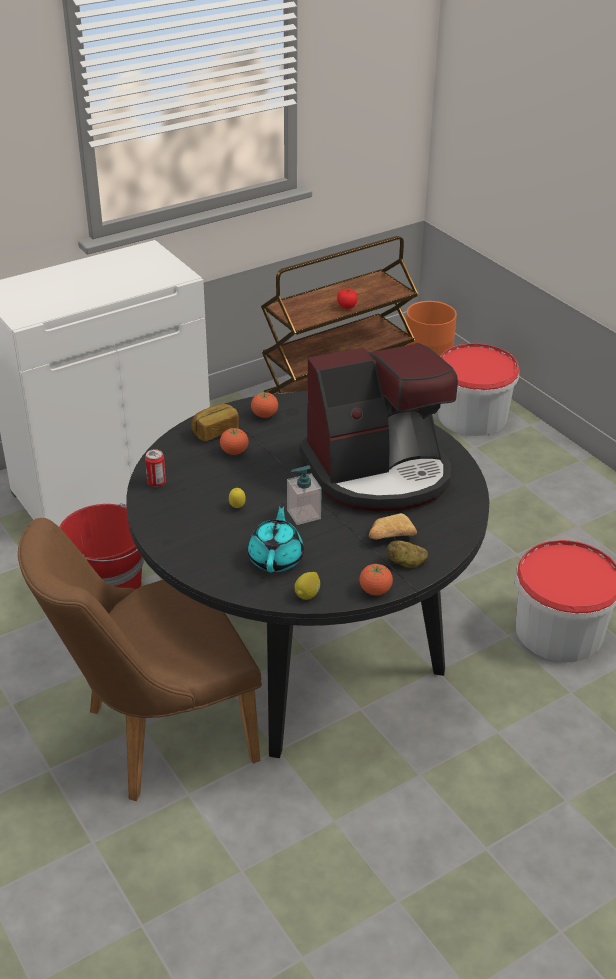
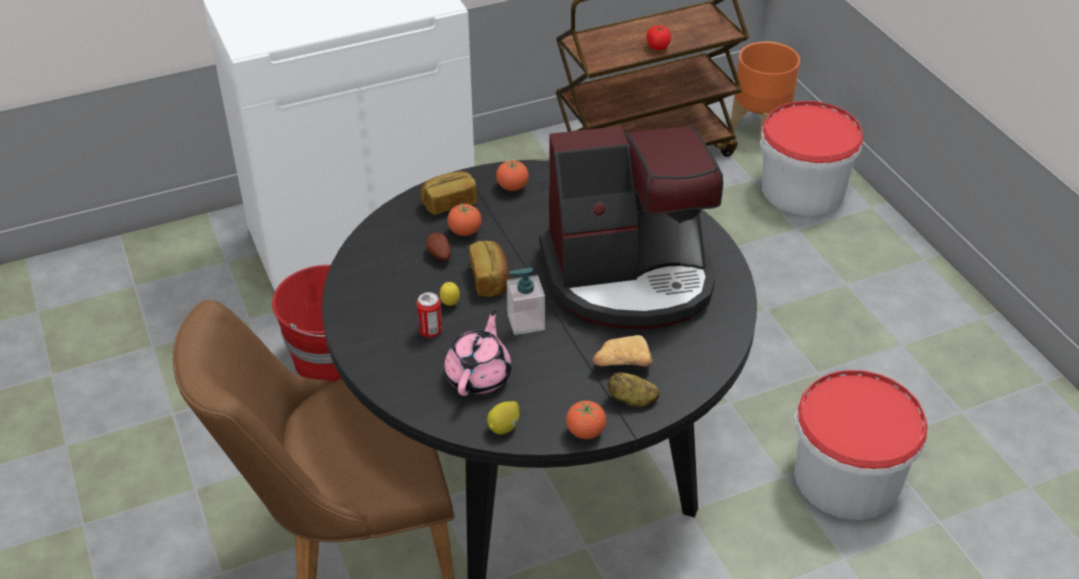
camera: 10 degrees right, 5 degrees up
(156, 482) = (365, 262): can -> can (430, 331)
(217, 471) = (439, 255): none -> potato
(266, 485) = (491, 279): none -> bread
(276, 558) = (479, 375): turquoise teapot -> pink teapot

